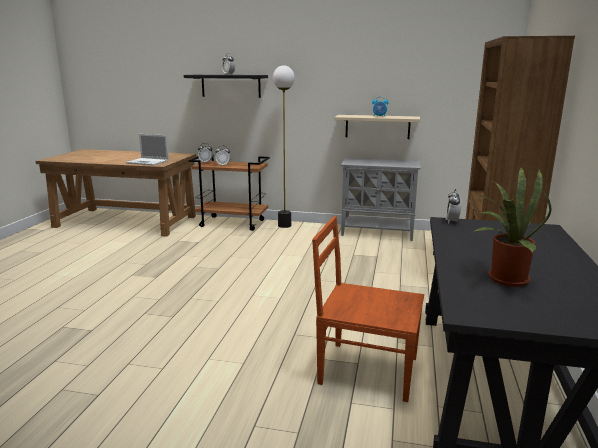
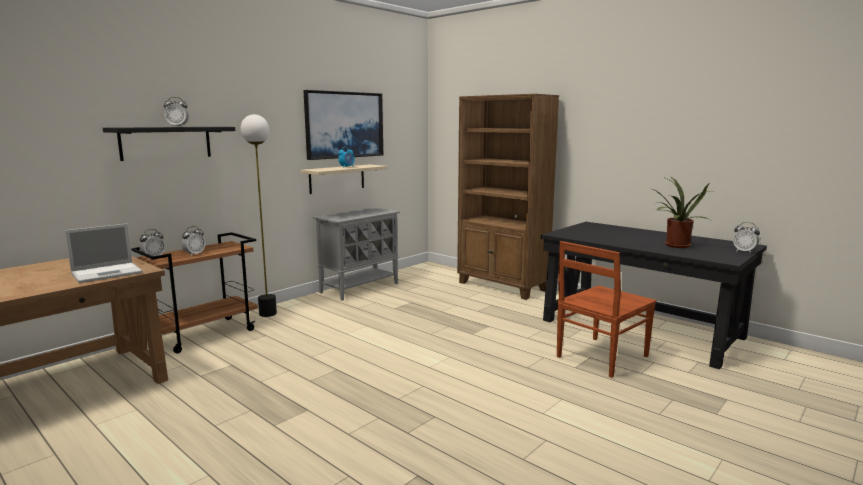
camera: 60 degrees left, 5 degrees down
(391, 75) = (344, 125): none -> picture
(452, 221) = (558, 233): alarm clock -> alarm clock (744, 251)

